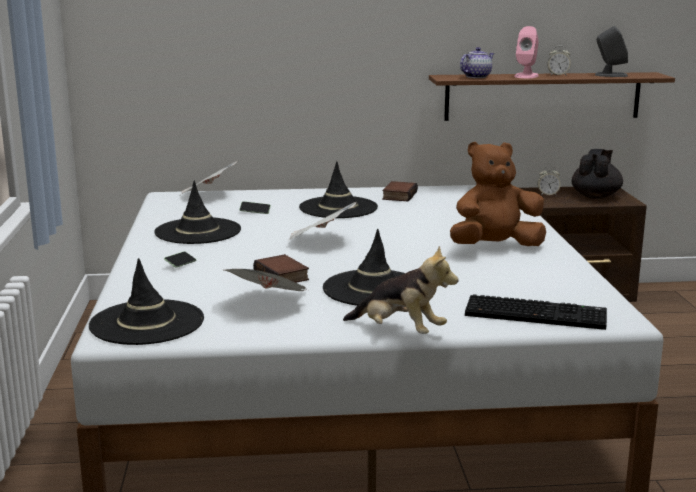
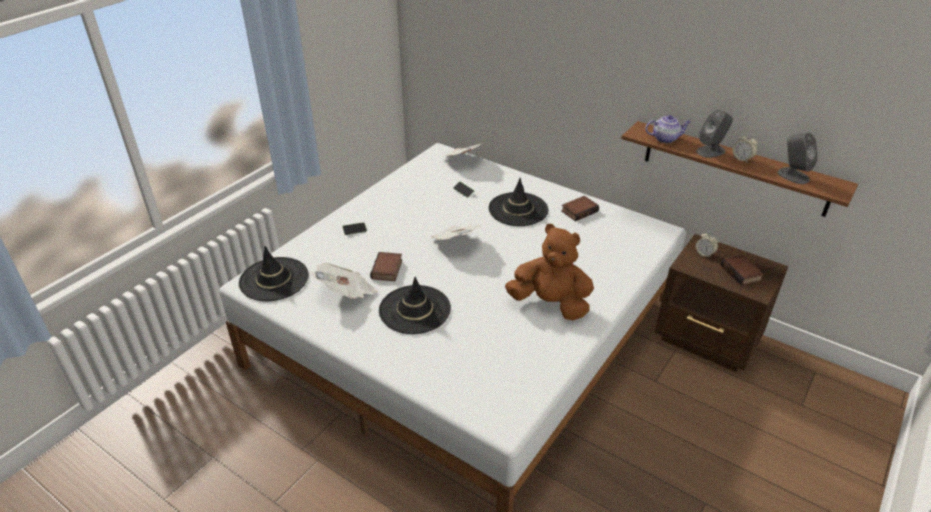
camera: 40 degrees right, 20 degrees up
(198, 231) = (405, 200): black hat -> none
(399, 331) = (370, 358): plush toy -> none
(526, 76) = (711, 151): pink speaker -> grey speaker
(537, 314) = (466, 388): keyboard -> none
(595, 196) = (742, 273): black teapot -> book

